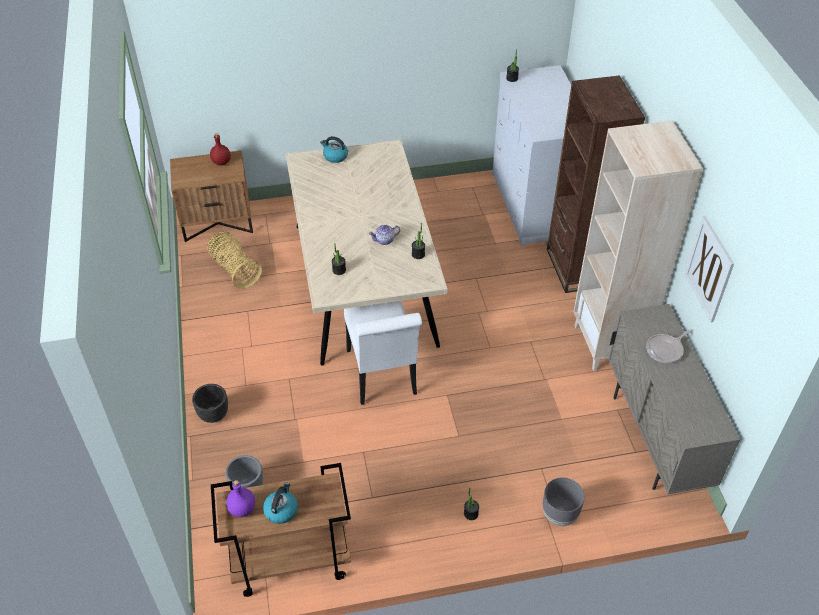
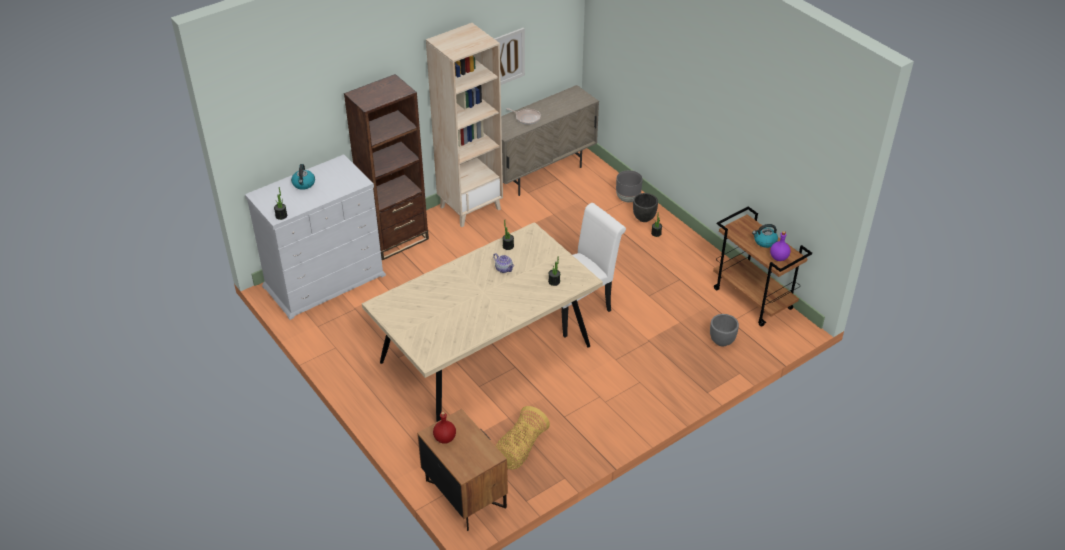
camera: 115 degrees left, 5 degrees down
(213, 415) = (680, 388): black planter -> black planter (644, 218)
(335, 156) = (411, 336): kettle -> kettle (304, 184)

